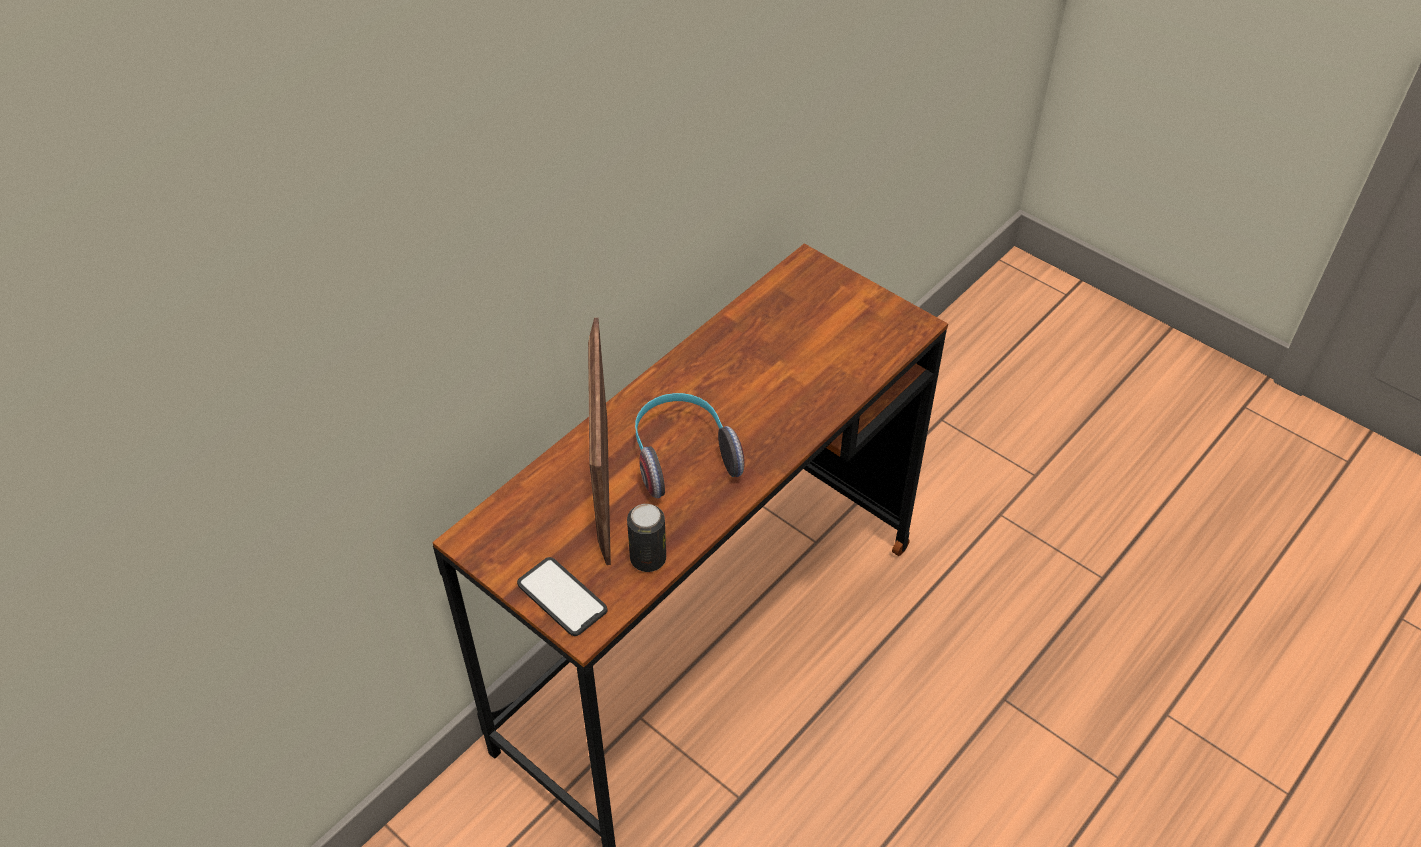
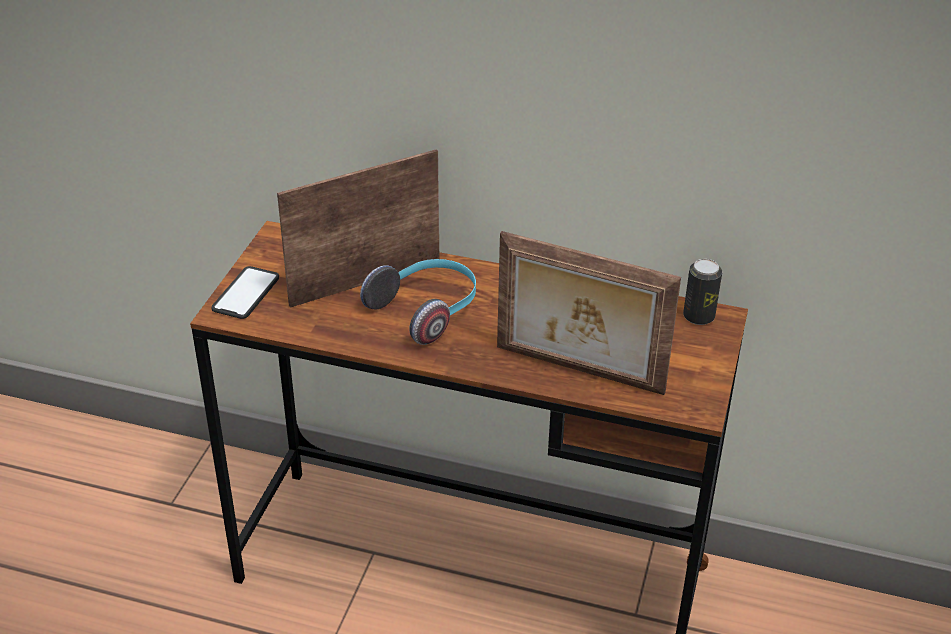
camera: 65 degrees right, 10 degrees down
(648, 558) = (306, 324): can -> can (698, 316)
(830, 380) = (578, 371): none -> picture frame

